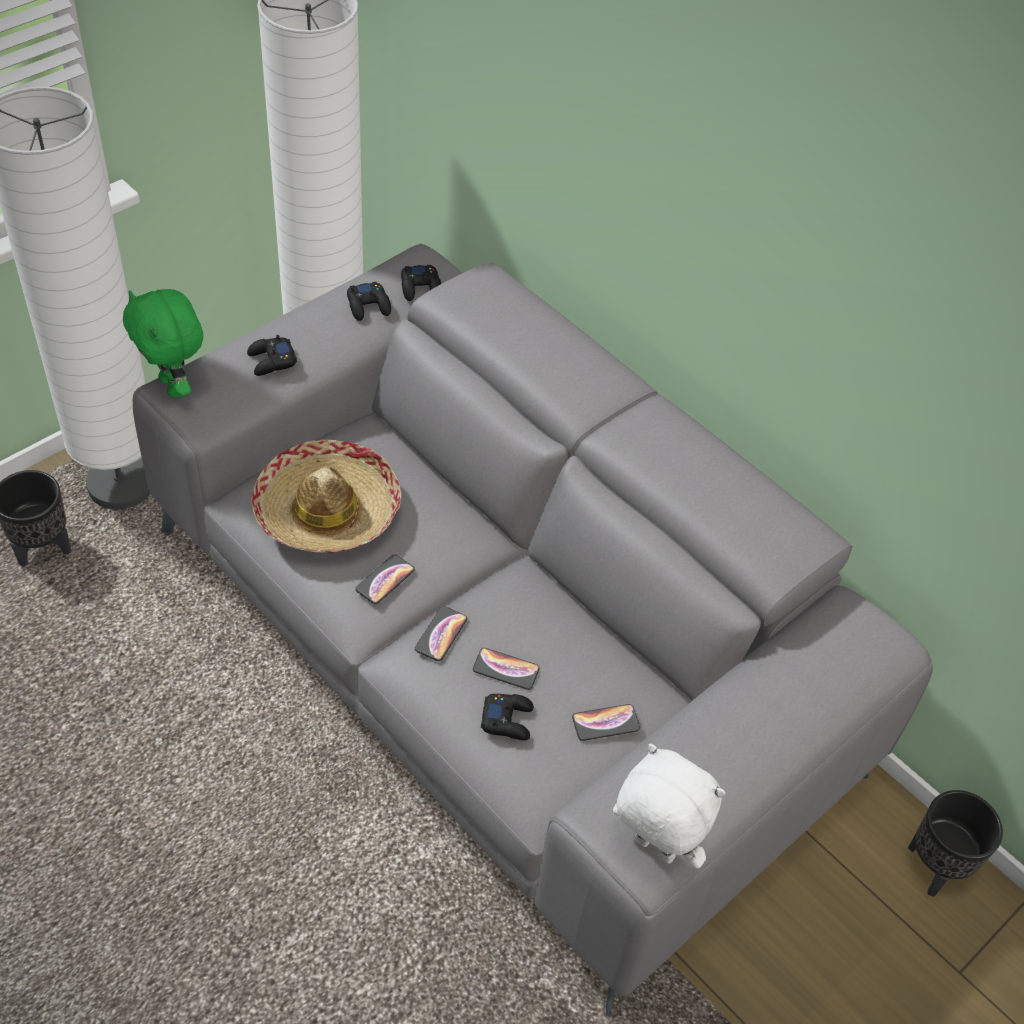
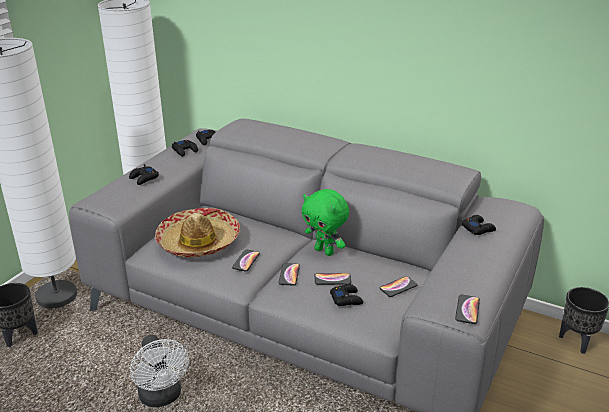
camera: 15 degrees left, 20 degrees down
(174, 387) = (94, 198): green plush toy -> green plush toy (325, 251)
(212, 741) = (162, 397): none -> white fan
(652, 849) = (467, 310): white plush toy -> phone
(780, 671) = (478, 228): none -> black game controller

